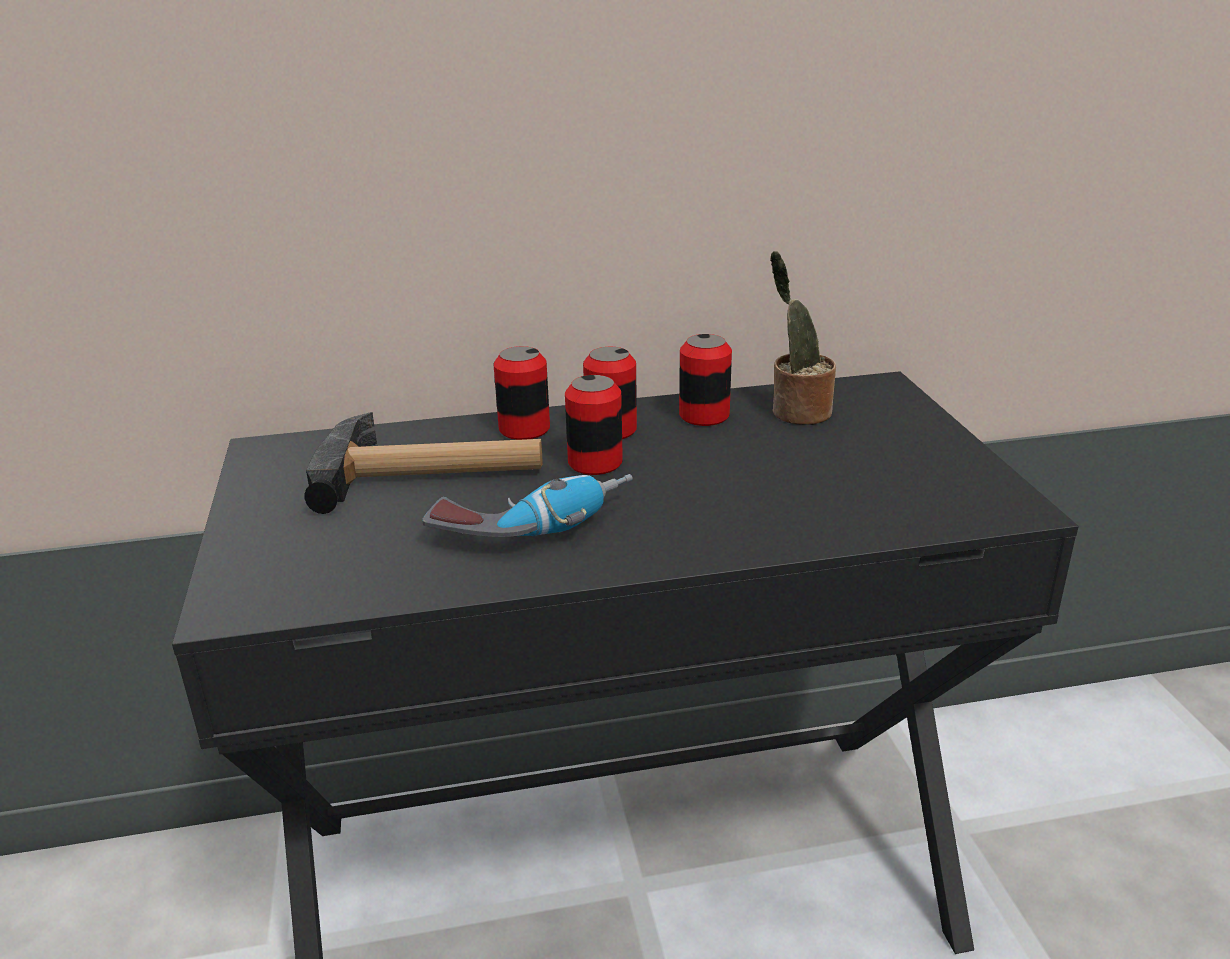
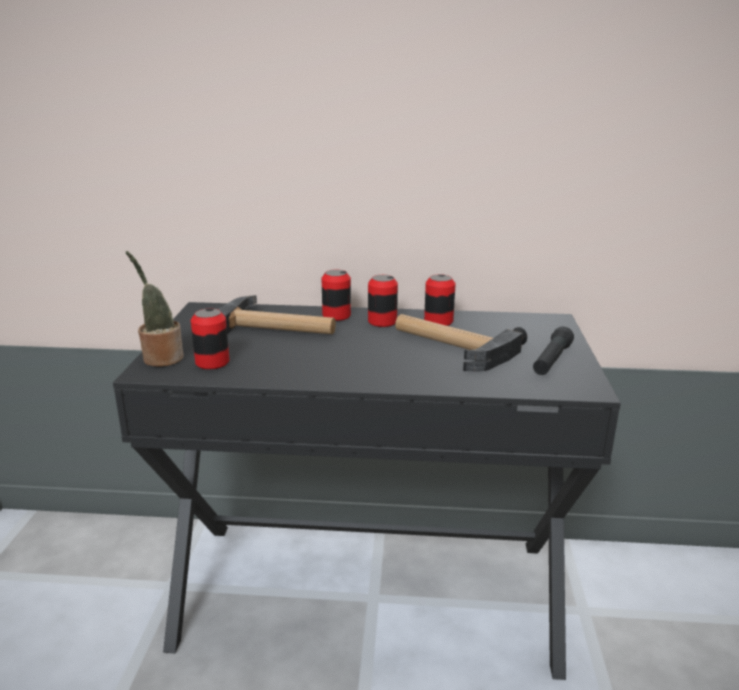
camera: 15 degrees right, 5 degrees down
(533, 525) = (312, 358): power drill -> none
(595, 463) = (363, 335): can -> can (212, 362)
(753, 461) = (450, 346): none -> hammer
(797, 412) = (493, 326): potted plant -> potted plant (160, 358)
(928, 464) = (551, 360): none -> black flashlight

